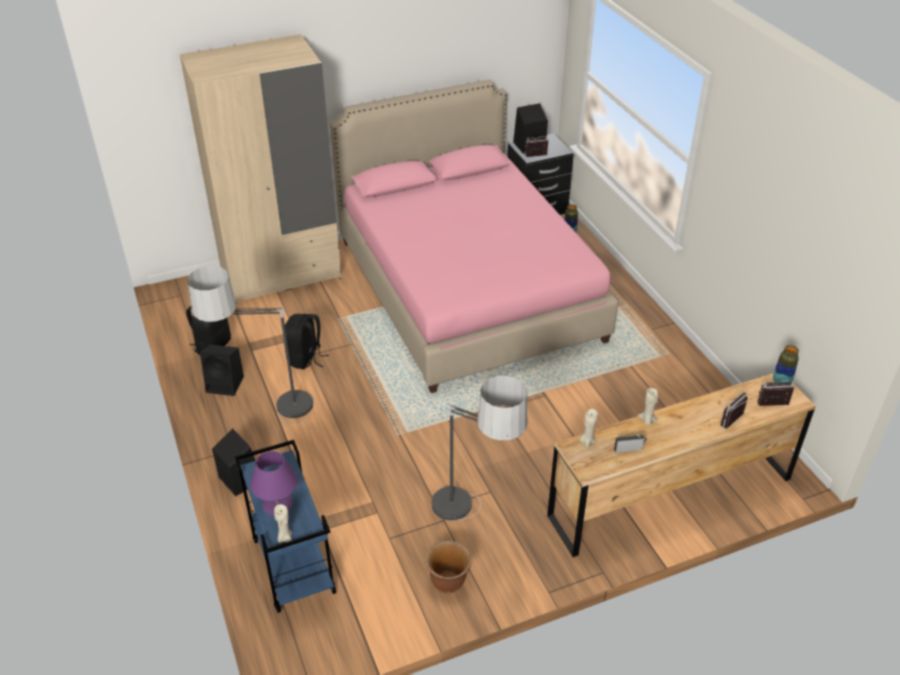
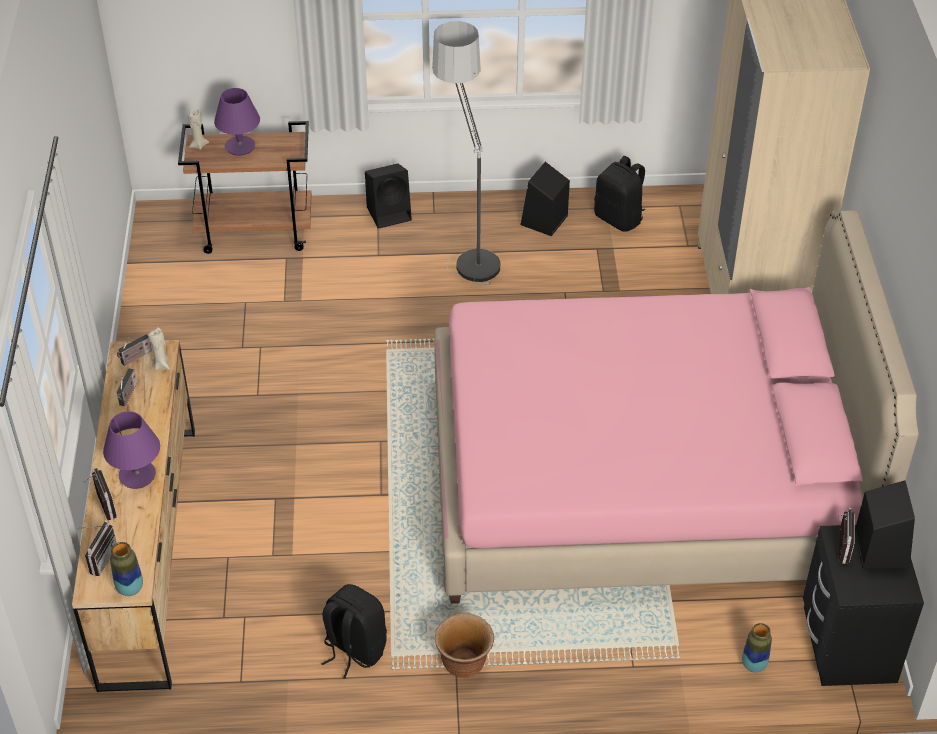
camera: 110 degrees right, 5 degrees up
(292, 565) = (256, 231): blue cart -> brown cart
(305, 359) = (559, 290): black backpack -> black backpack (354, 649)
(447, 581) = (166, 330): brown planter -> brown planter (464, 664)
(473, 525) = (221, 368): floor lamp -> none
(590, 460) = (135, 358): none -> radio
(647, 420) = (157, 427): beige candle -> none
(695, 414) = (137, 475): none -> purple table lamp

